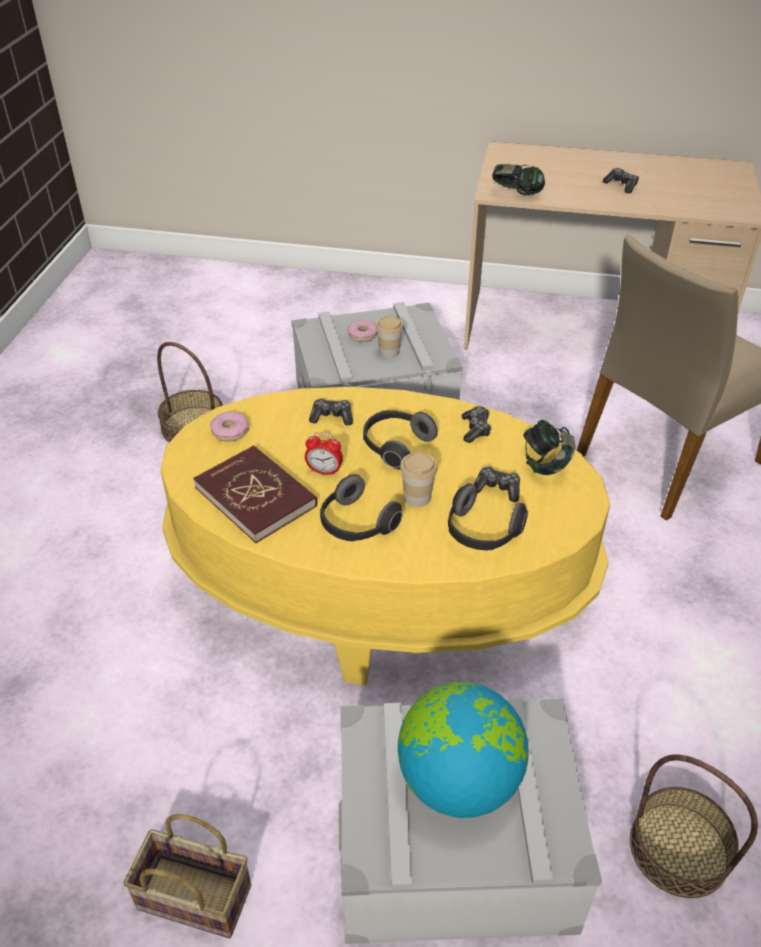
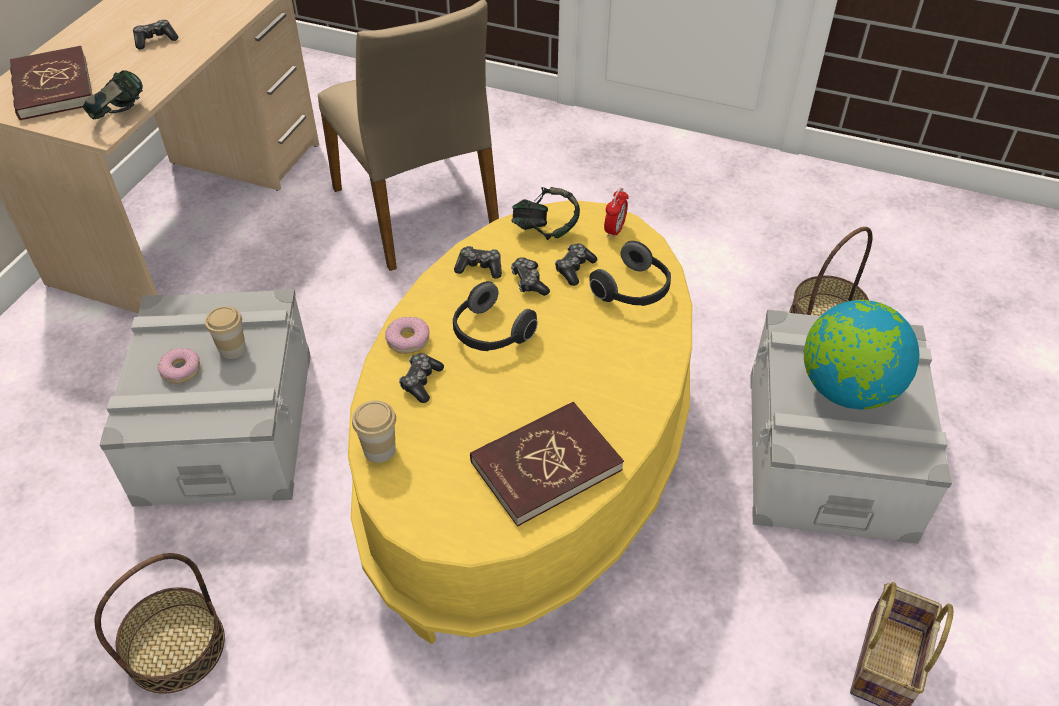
camera: 80 degrees left, 5 degrees up
(230, 431) = (416, 485): donut -> donut (408, 340)
(324, 471) = (516, 399): alarm clock -> alarm clock (614, 230)
(356, 525) = (607, 381): headphones -> none
(417, 497) = (574, 328): cup -> cup (379, 449)
(468, 461) = (529, 282): none -> game controller
(534, 164) = (52, 87): none -> red book

